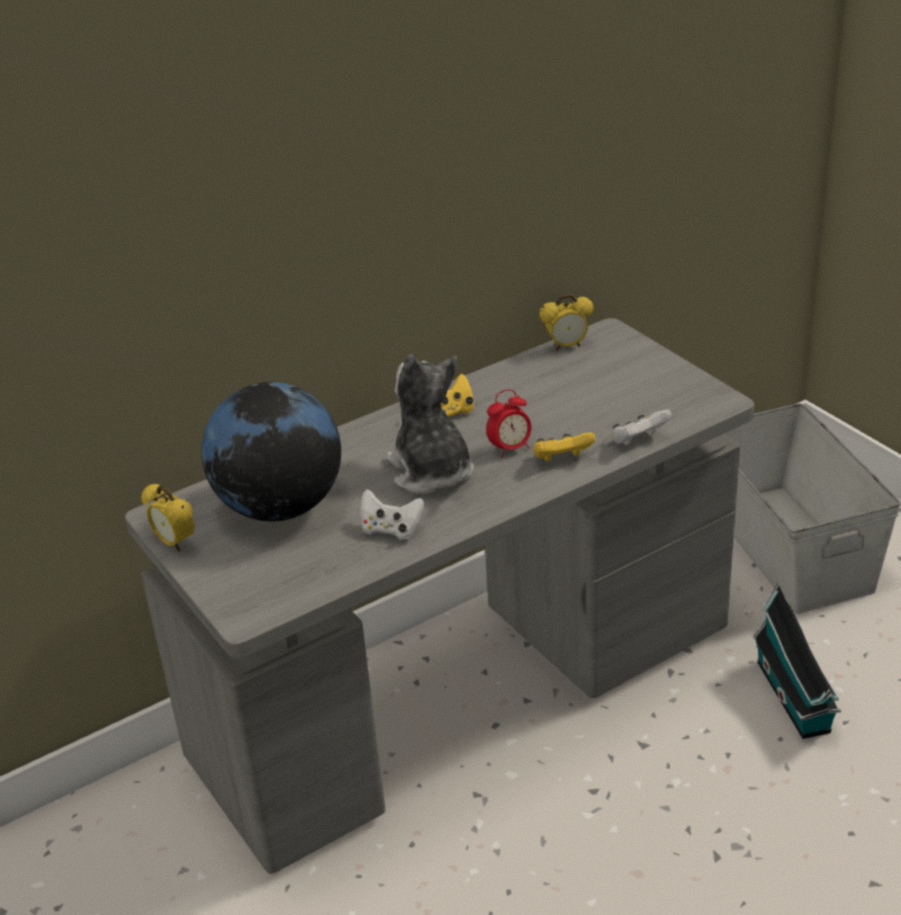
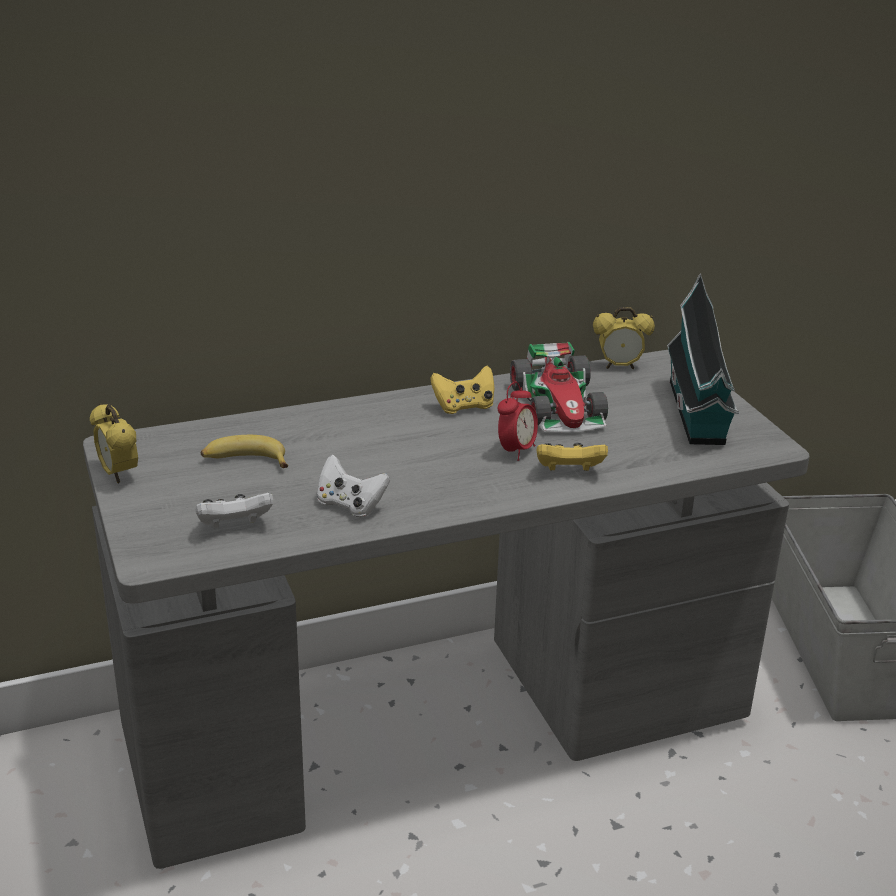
camera: 10 degrees right, 5 degrees down
(280, 507) = (245, 461): globe -> banana
(431, 471) = (420, 457): plush toy -> none
(510, 448) = (516, 451): alarm clock -> alarm clock turned 45 degrees counterclockwise
(530, 395) = (560, 405): none -> toy car
(639, 441) = (662, 469): white game controller -> white game controller (234, 526)
(795, 700) = (806, 814): toy house -> toy house (697, 414)

